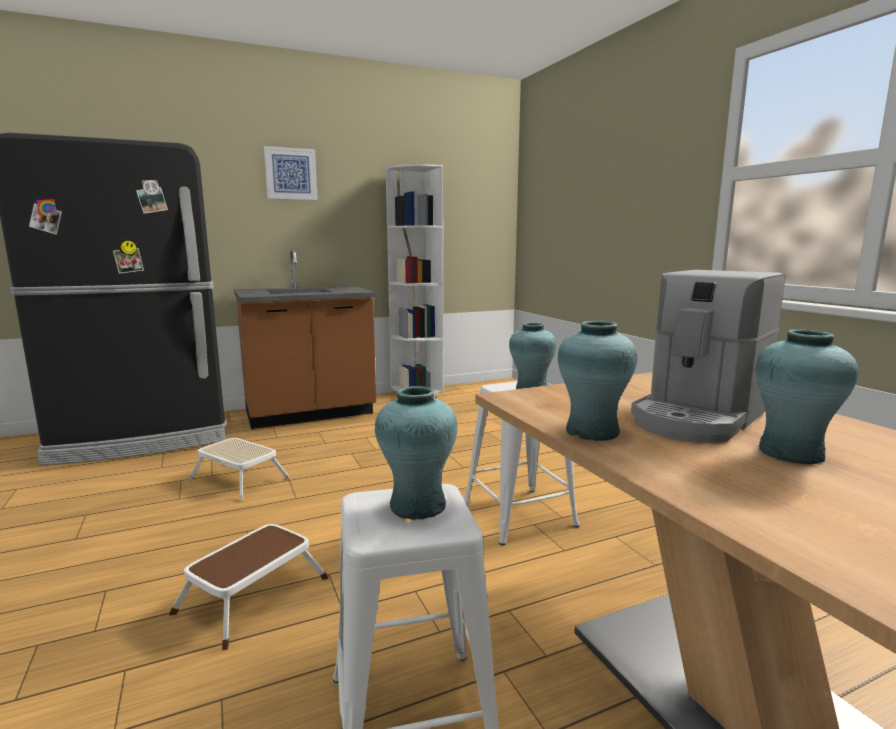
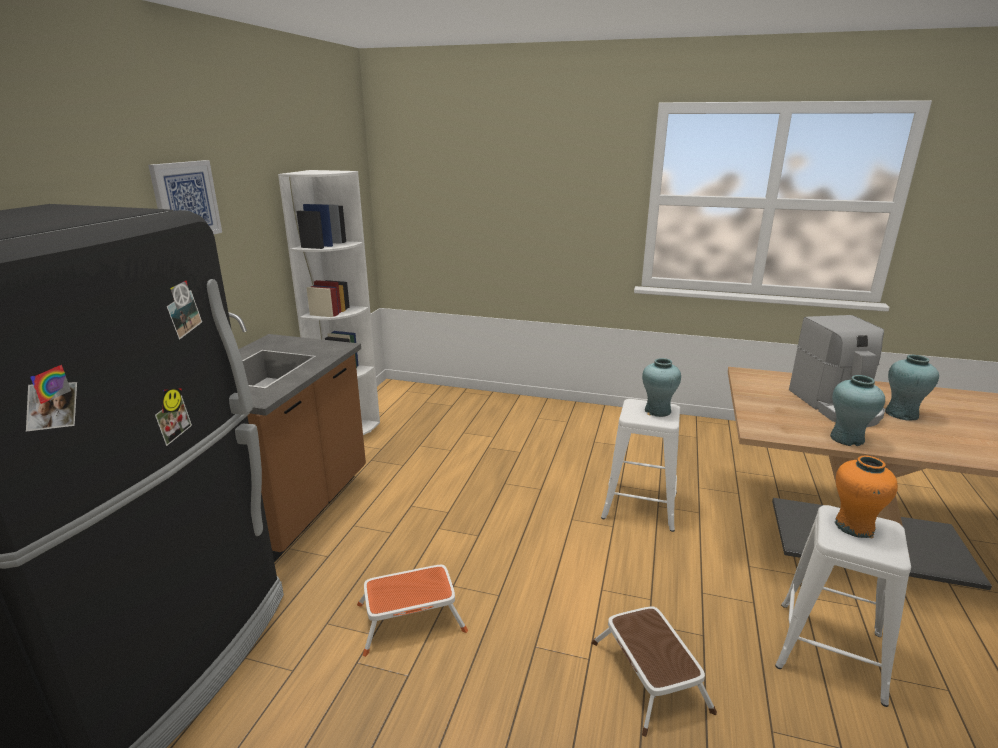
camera: 50 degrees left, 10 degrees up
(238, 479) = (411, 618): beige step ladder -> orange step ladder
(417, 505) = (854, 527): turquoise vase -> orange vase

